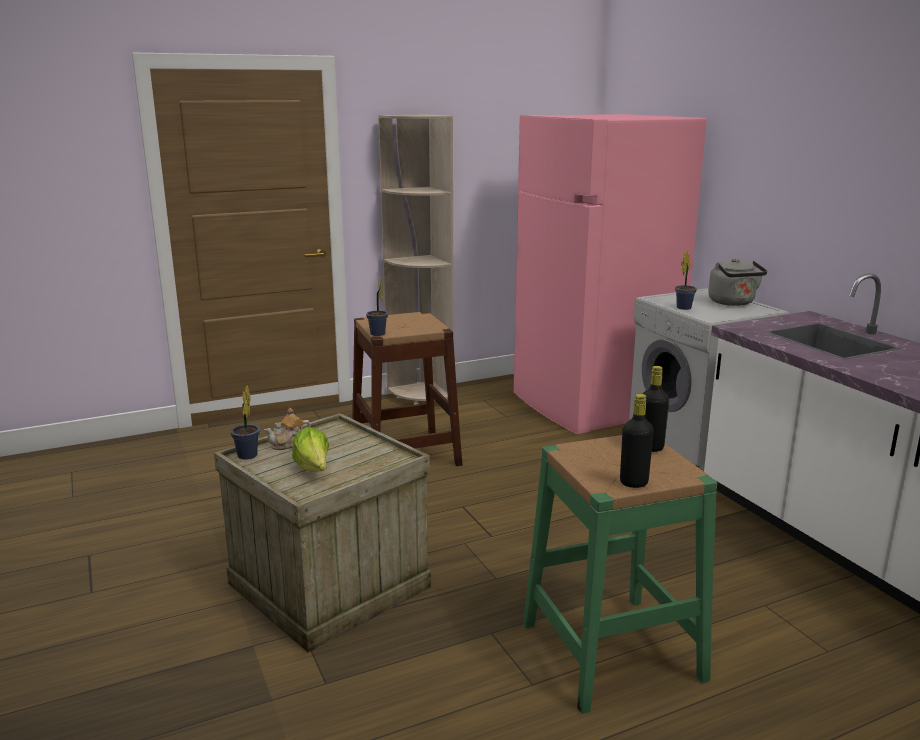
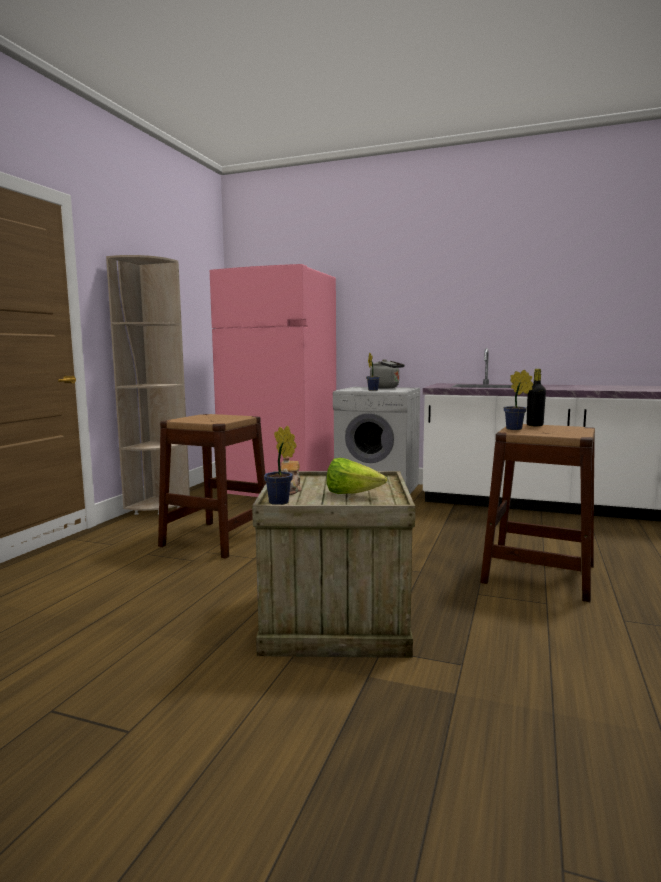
camera: 45 degrees left, 10 degrees down
(378, 334) = (215, 422): potted plant -> potted plant (516, 429)
(612, 650) = (539, 574): green stool -> brown stool
(633, 482) = (577, 432): black bottle -> none

